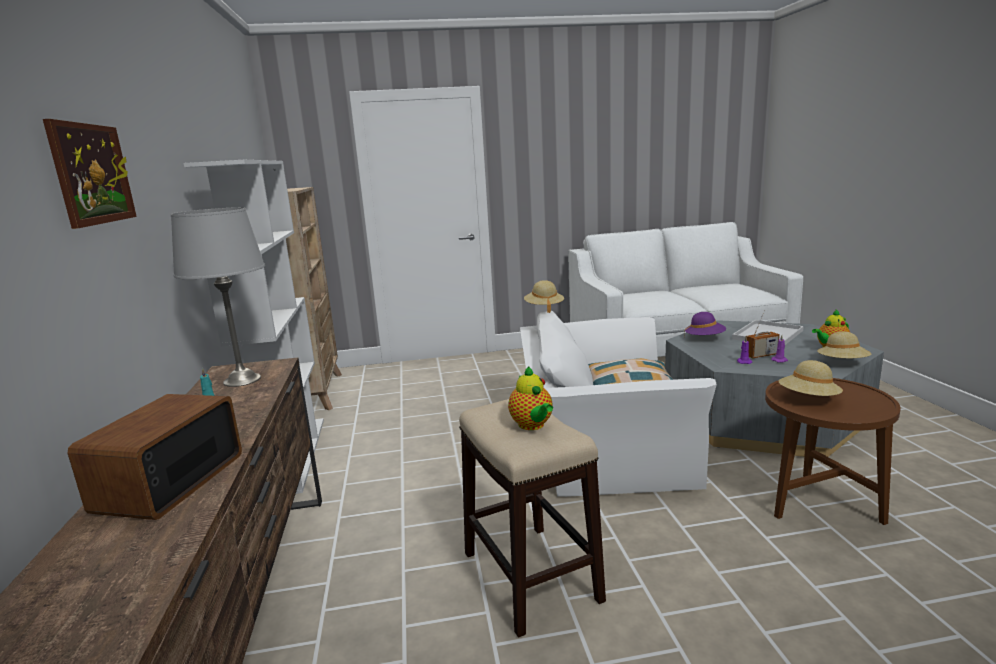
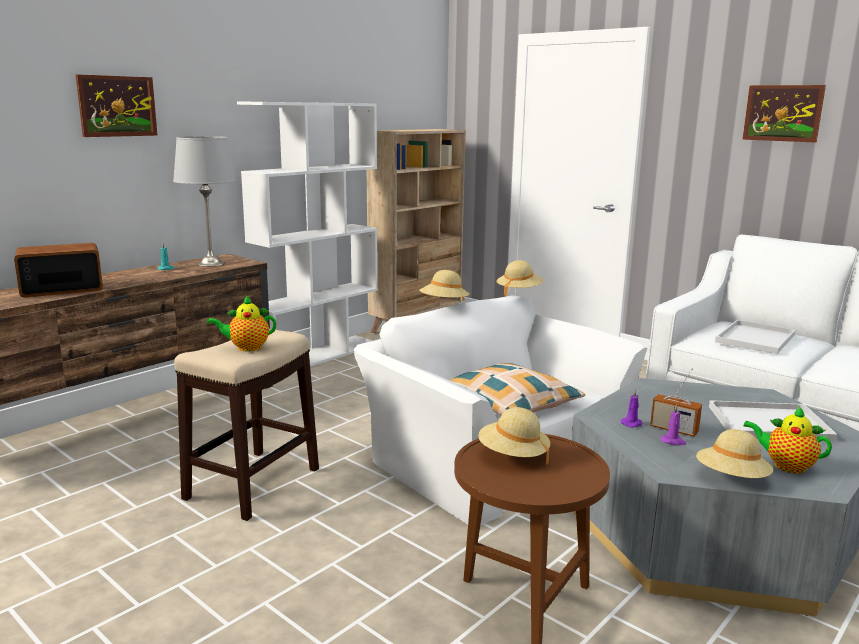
camera: 50 degrees right, 0 degrees up
(532, 425) = (246, 348): teapot -> teapot turned 45 degrees clockwise
(545, 330) = (444, 304): none -> beige hat
(589, 148) = (782, 113): none -> picture
(656, 298) = (756, 339): none -> white tray
(704, 338) = (681, 394): purple hat -> none

